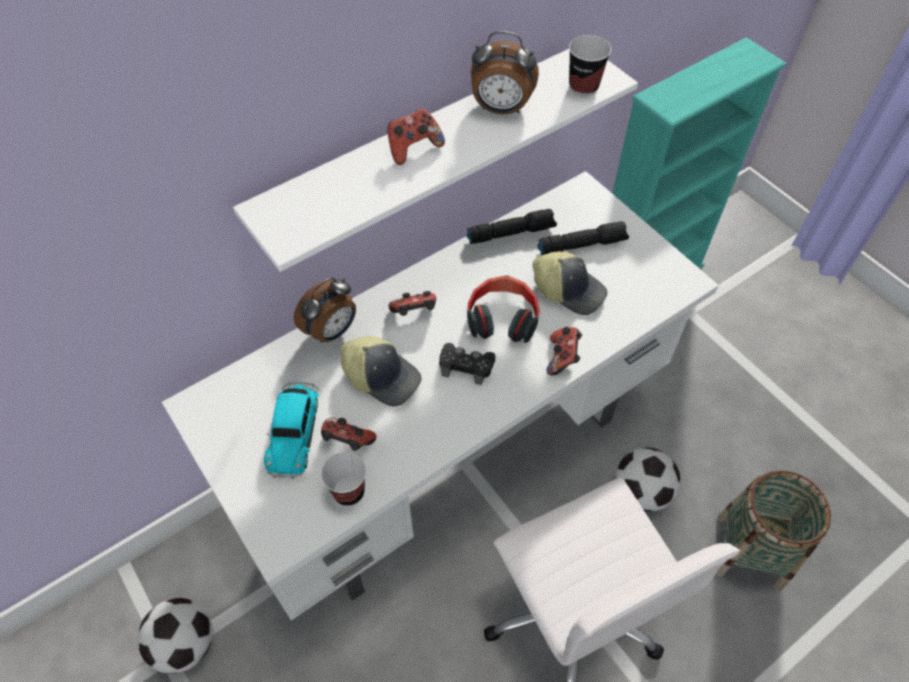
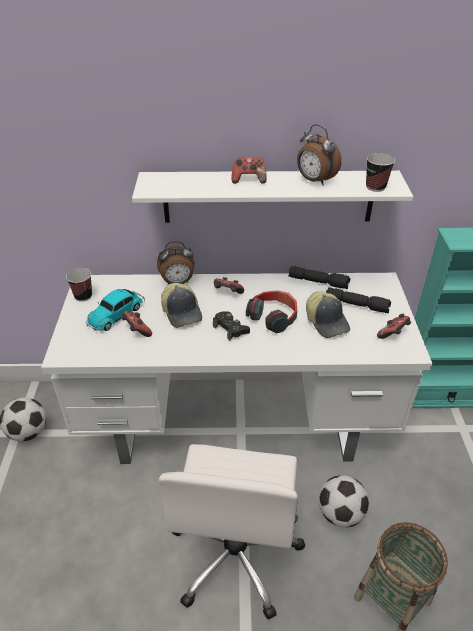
camera: 35 degrees right, 15 degrees down
(349, 492) = (115, 351): cup -> cup (83, 296)
(562, 358) = (290, 351): game controller -> game controller (393, 334)

